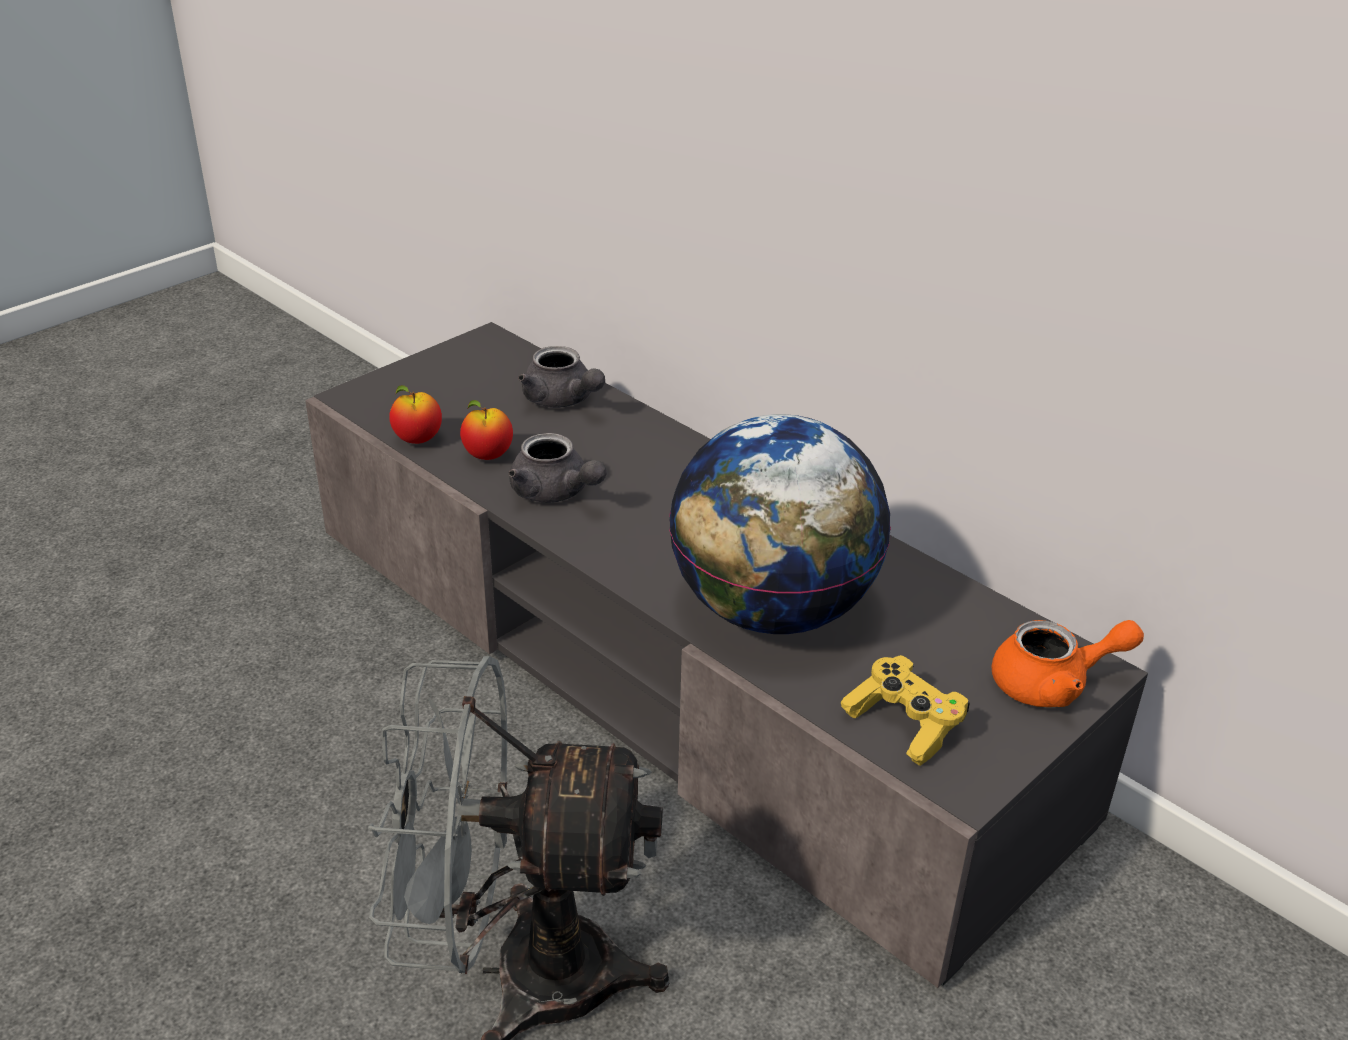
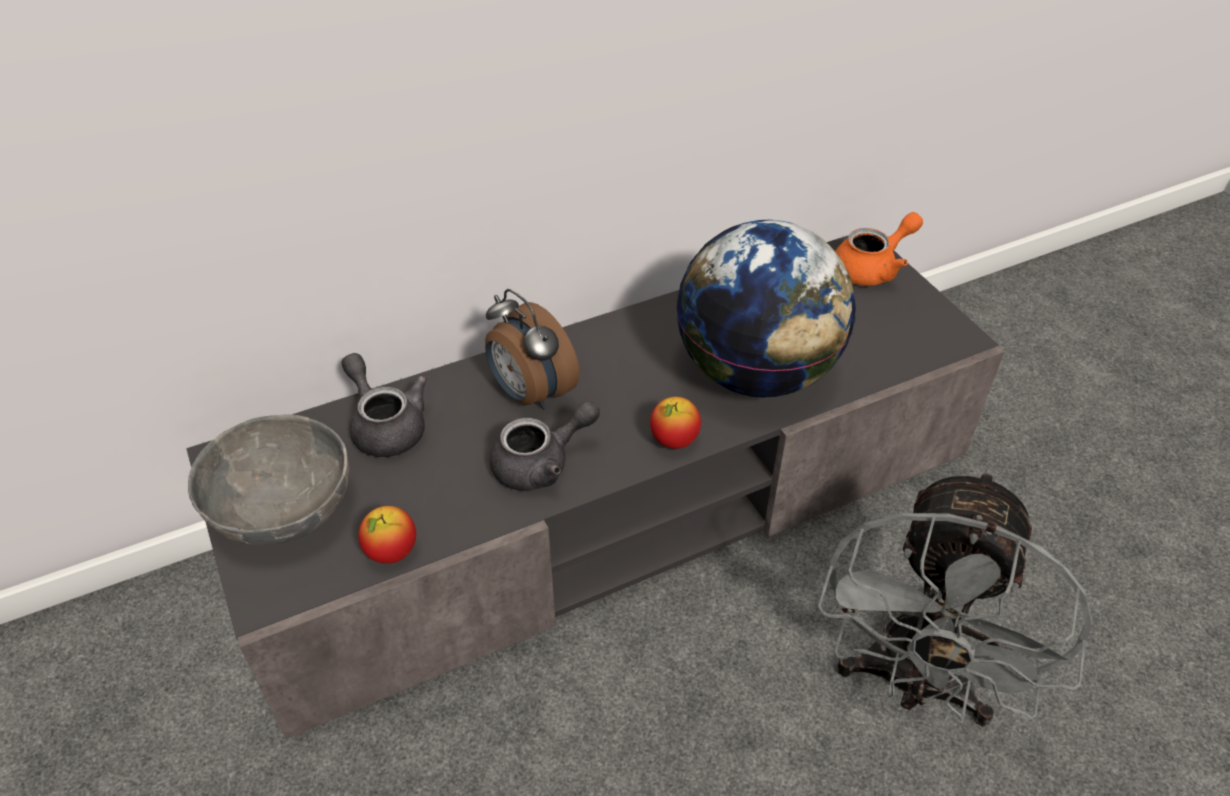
camera: 70 degrees left, 10 degrees up
(444, 379) = (283, 509): none -> grey bowl
(488, 455) = (453, 500): apple -> apple (674, 440)
(562, 400) = (386, 425): grey teapot -> grey teapot turned 105 degrees counterclockwise
(647, 466) = (530, 393): none -> alarm clock
(904, 724) = (897, 344): yellow game controller -> none
(1053, 684) = (872, 268): orange teapot -> orange teapot turned 45 degrees clockwise

